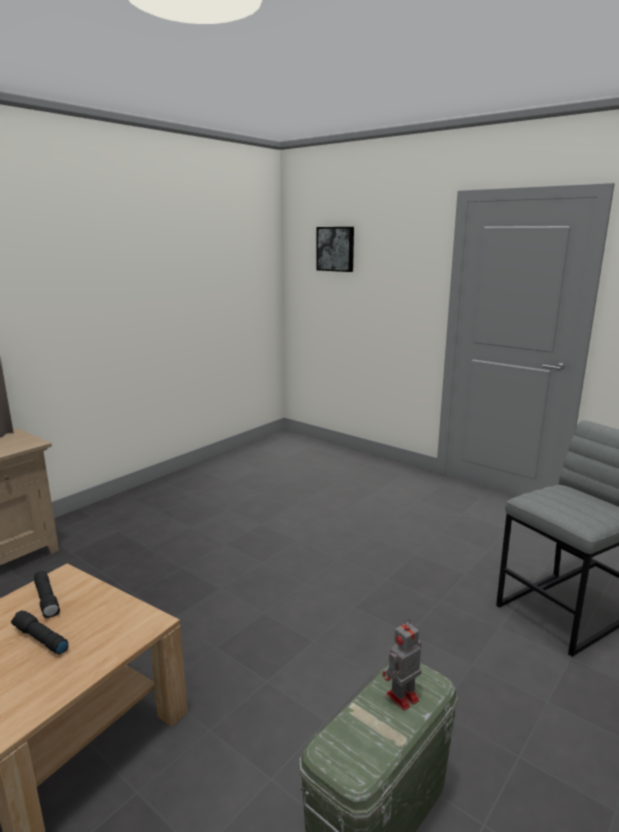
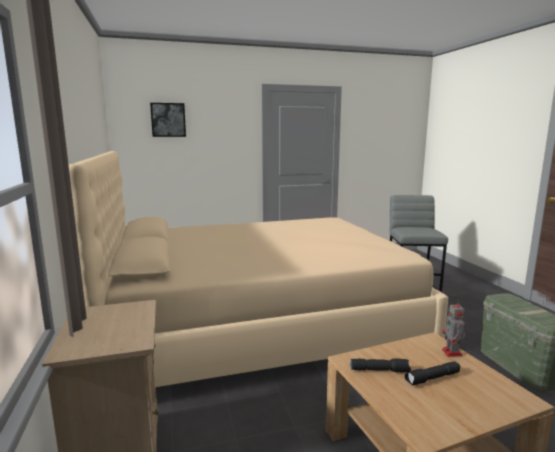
camera: 55 degrees left, 5 degrees down
(261, 531) = (257, 324): none -> beige bed
(401, 698) = (517, 303): toy robot -> toy robot (452, 353)

